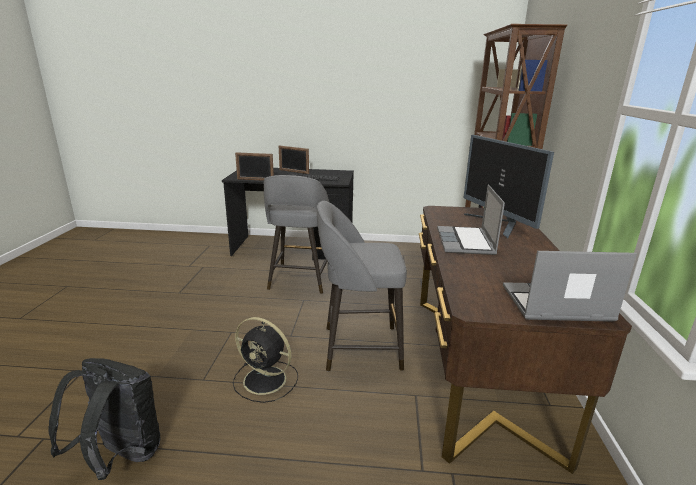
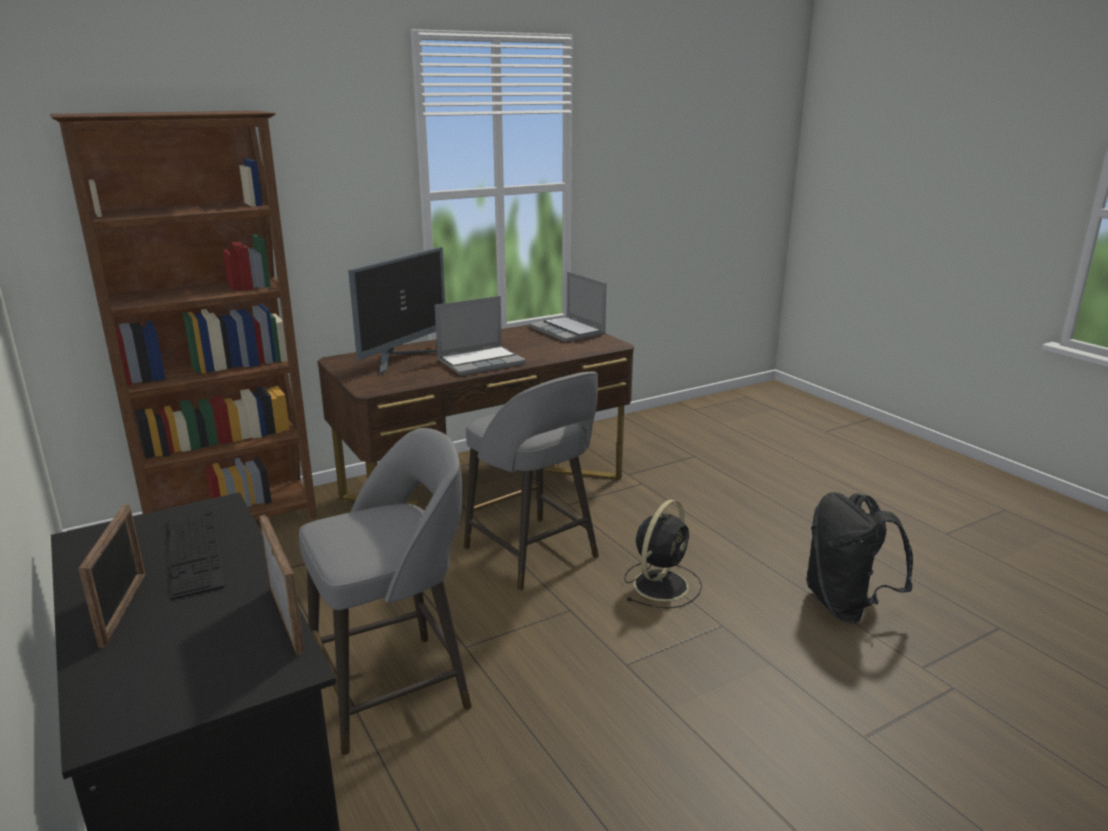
camera: 125 degrees left, 0 degrees up
(266, 380) = (662, 584): black fan -> black fan turned 45 degrees clockwise

